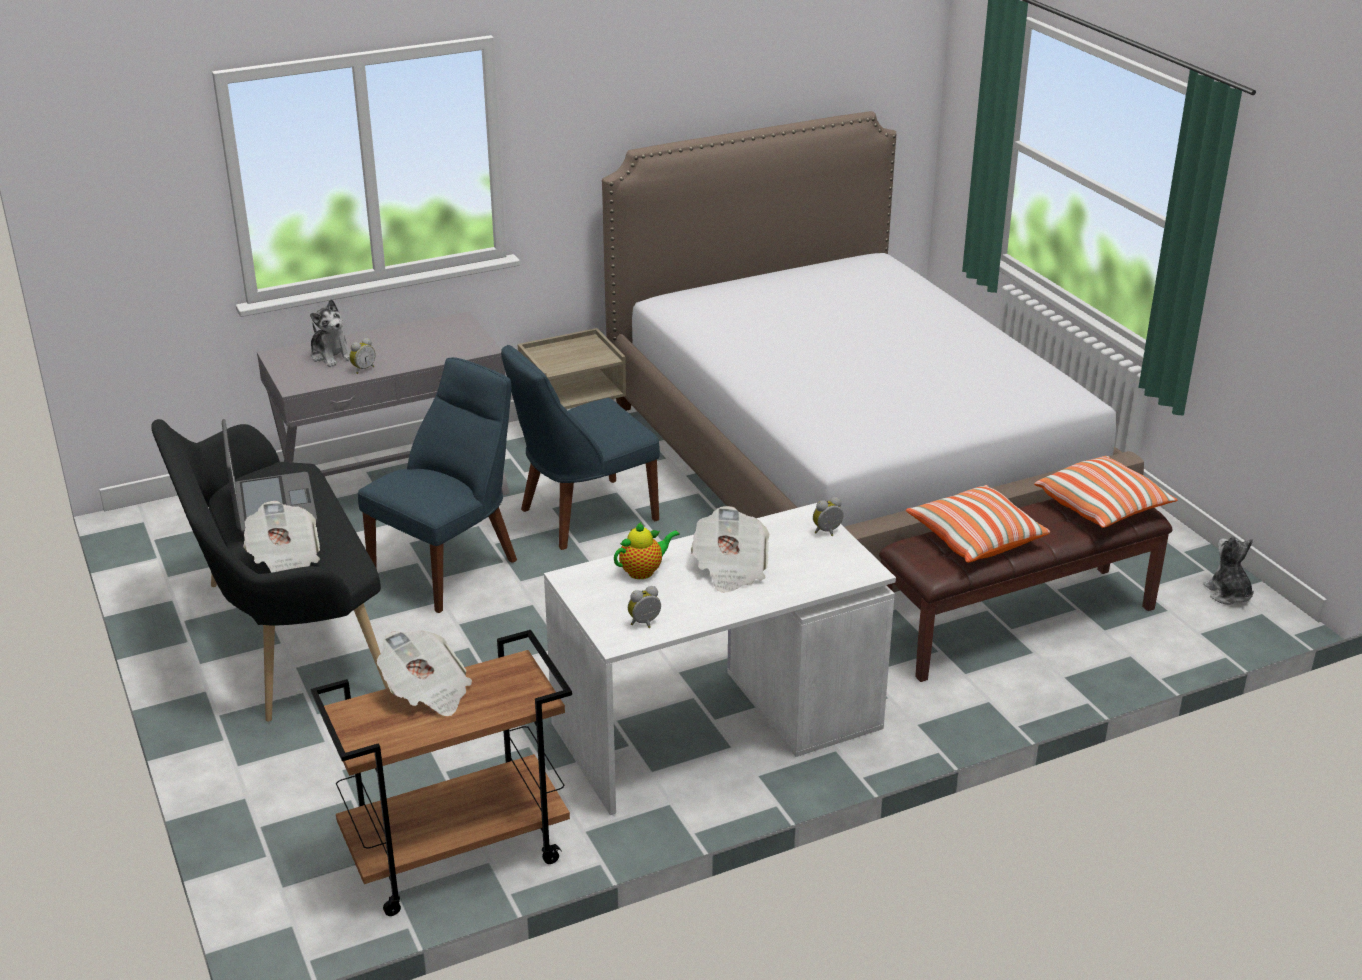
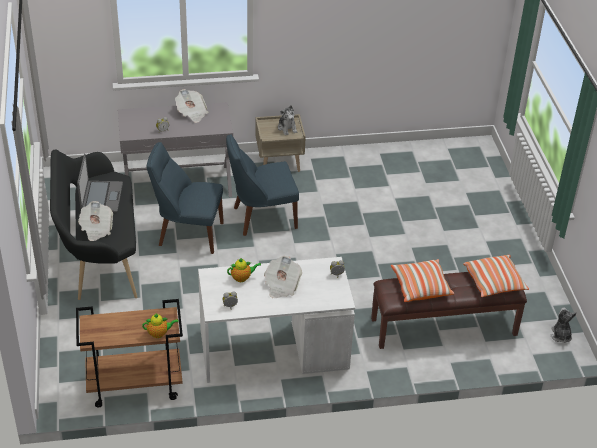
camera: 15 degrees right, 10 degrees up
(331, 356) = (151, 119): plush toy -> plush toy (287, 128)
(427, 692) = (125, 319): newspaper -> newspaper (192, 113)
(450, 567) = (187, 234): blue chair -> blue chair turned 135 degrees counterclockwise
(515, 703) = (159, 333): none -> teapot
(850, 470) = (407, 218): bed -> none

